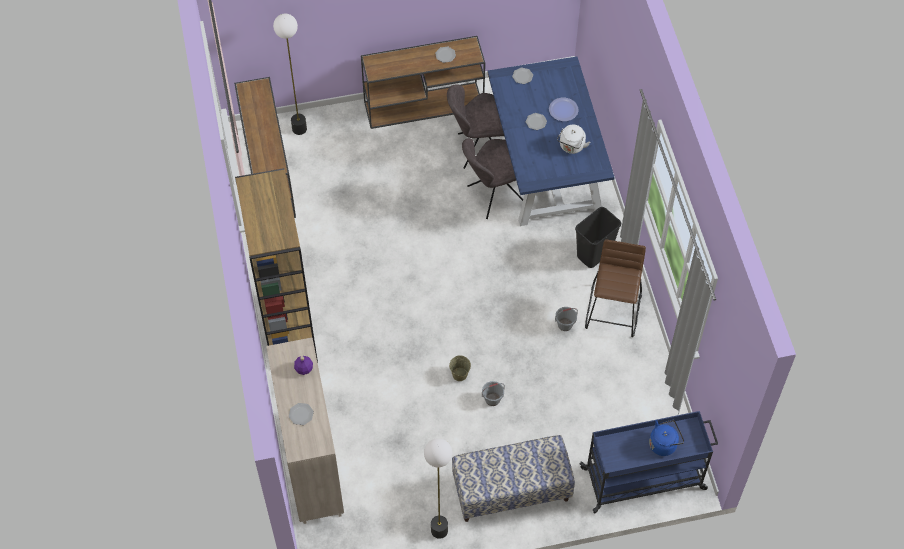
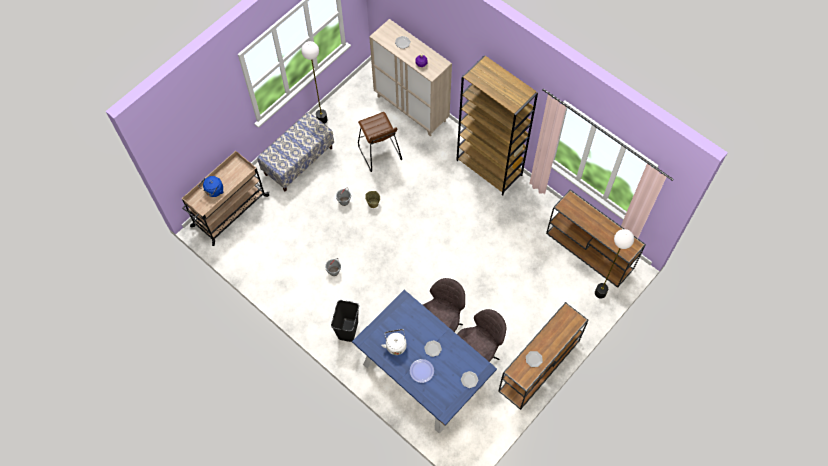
camera: 145 degrees right, 5 degrees up
(613, 311) = (310, 299): brown stool -> brown stool (379, 152)
(645, 478) = (229, 211): blue cart -> beige cart

